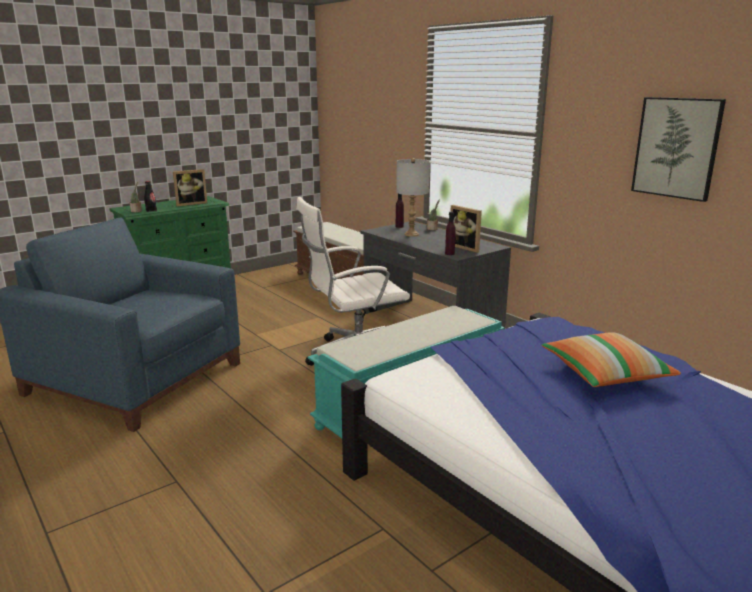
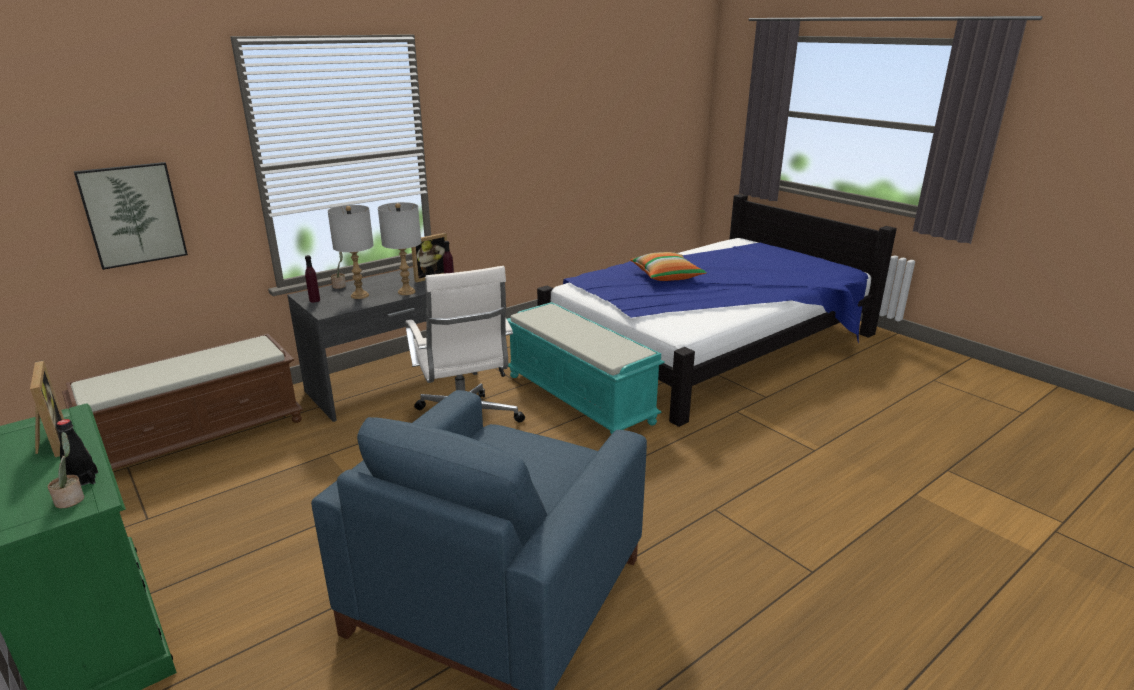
camera: 90 degrees left, 5 degrees up
(423, 244) = (407, 292): none -> grey table lamp
(676, 148) = (532, 138): picture -> picture (133, 214)

